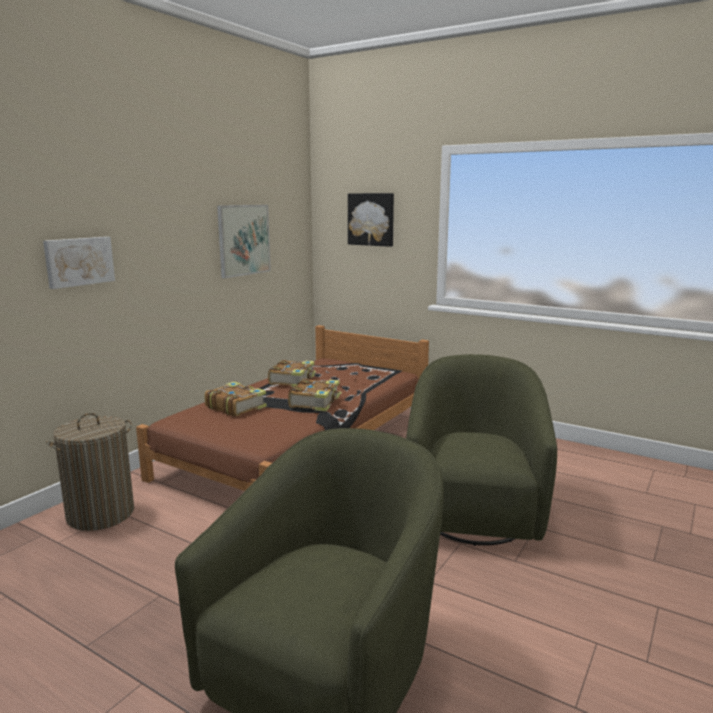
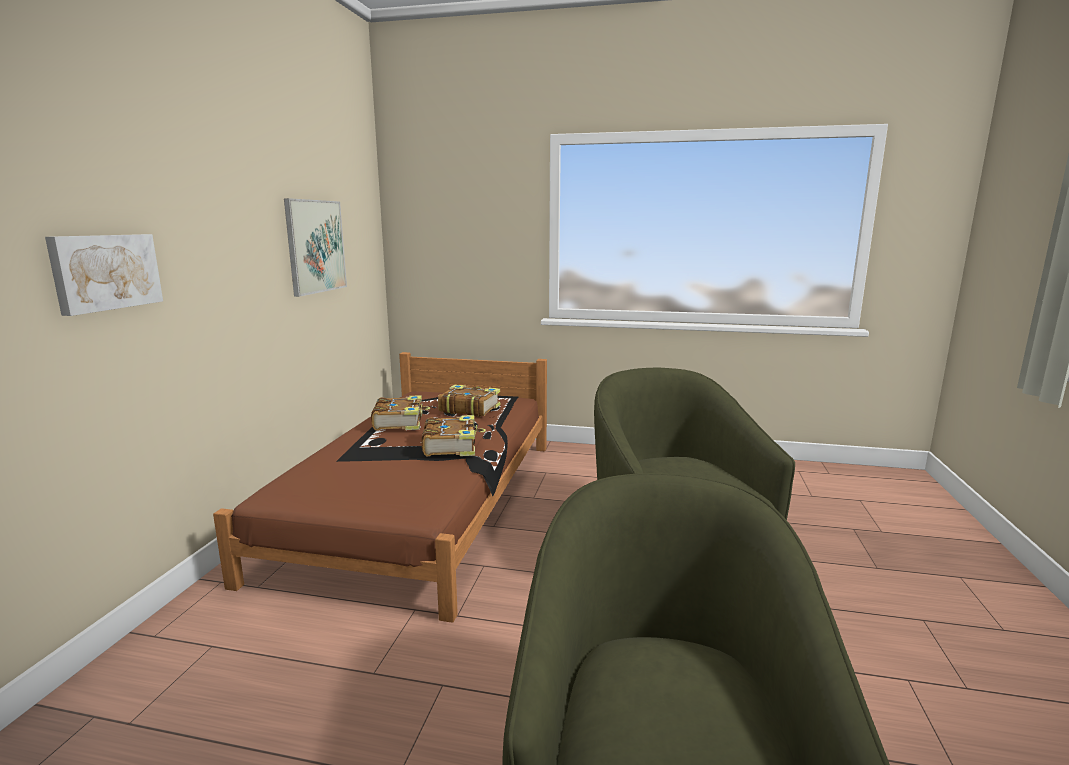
camera: 20 degrees left, 0 degrees up
(101, 514) = (184, 656): laundry basket -> none
(236, 407) = (349, 465): book -> book (469, 409)
(371, 219) = (463, 222): picture -> none

